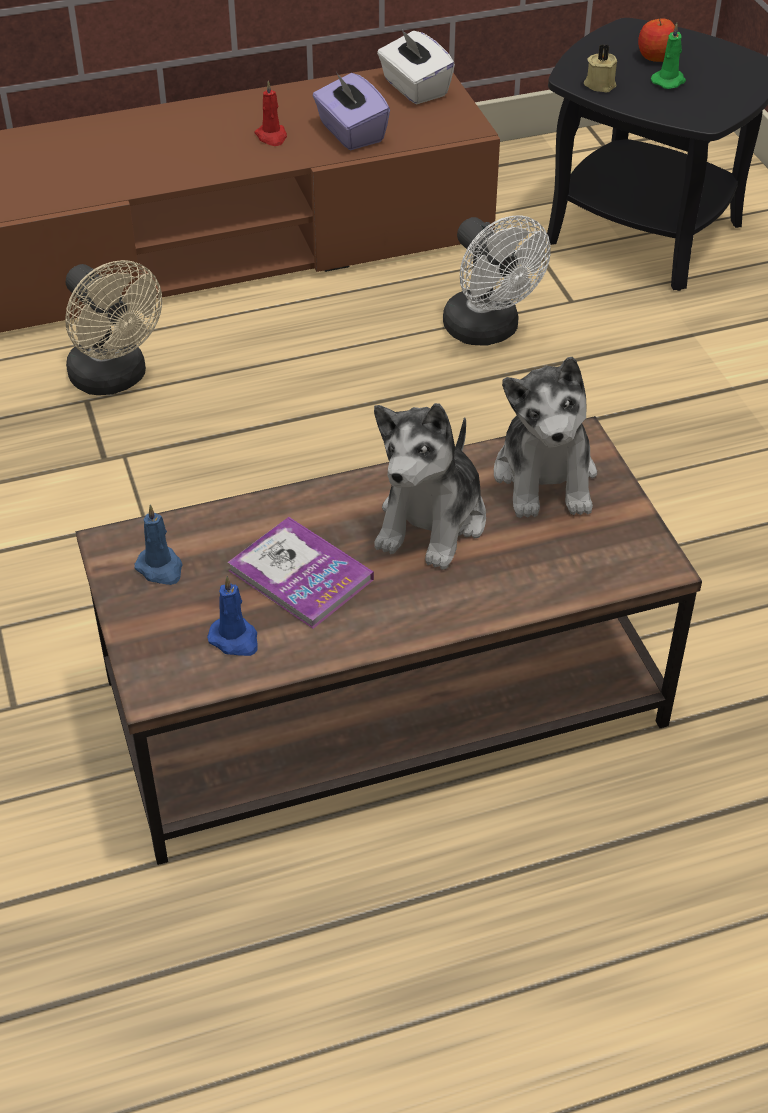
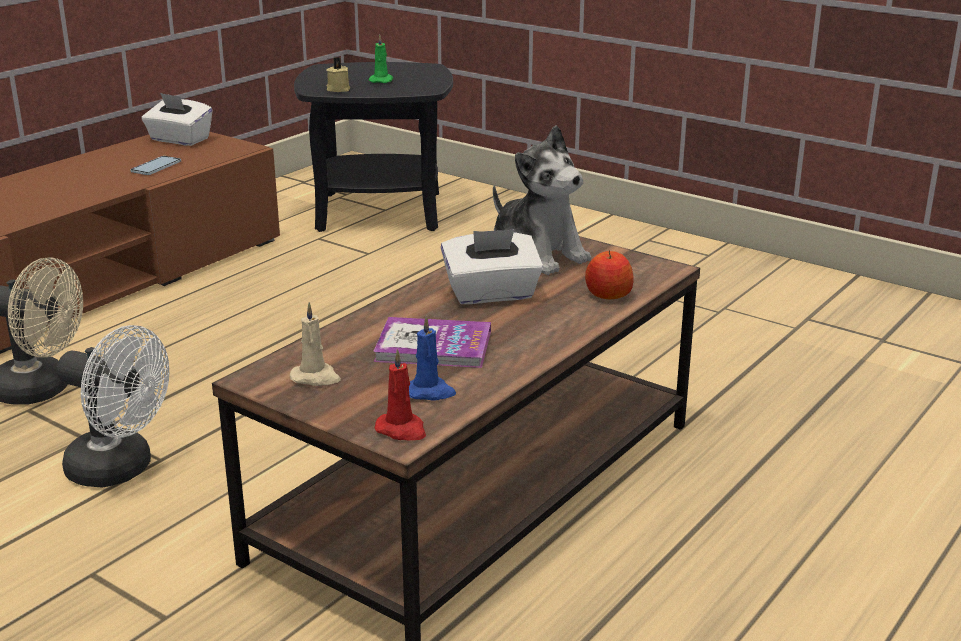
camera: 35 degrees left, 20 degrees down
(160, 568) = (316, 378): blue candle -> beige candle
(272, 137) = (93, 181): red candle -> red candle (402, 430)
(350, 133) = (156, 167): purple tissue box -> phone
(432, 521) = (491, 294): plush toy -> white tissue box
(488, 331) = (326, 282): white fan -> white fan (121, 469)
(655, 56) = (358, 74): apple -> apple (608, 295)

